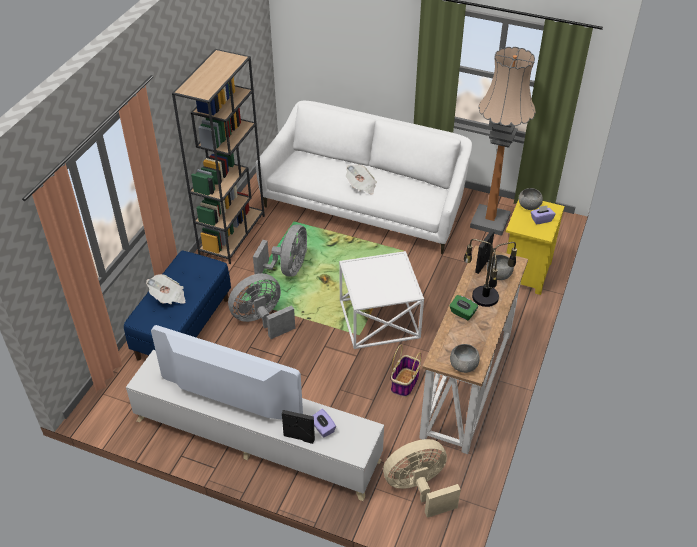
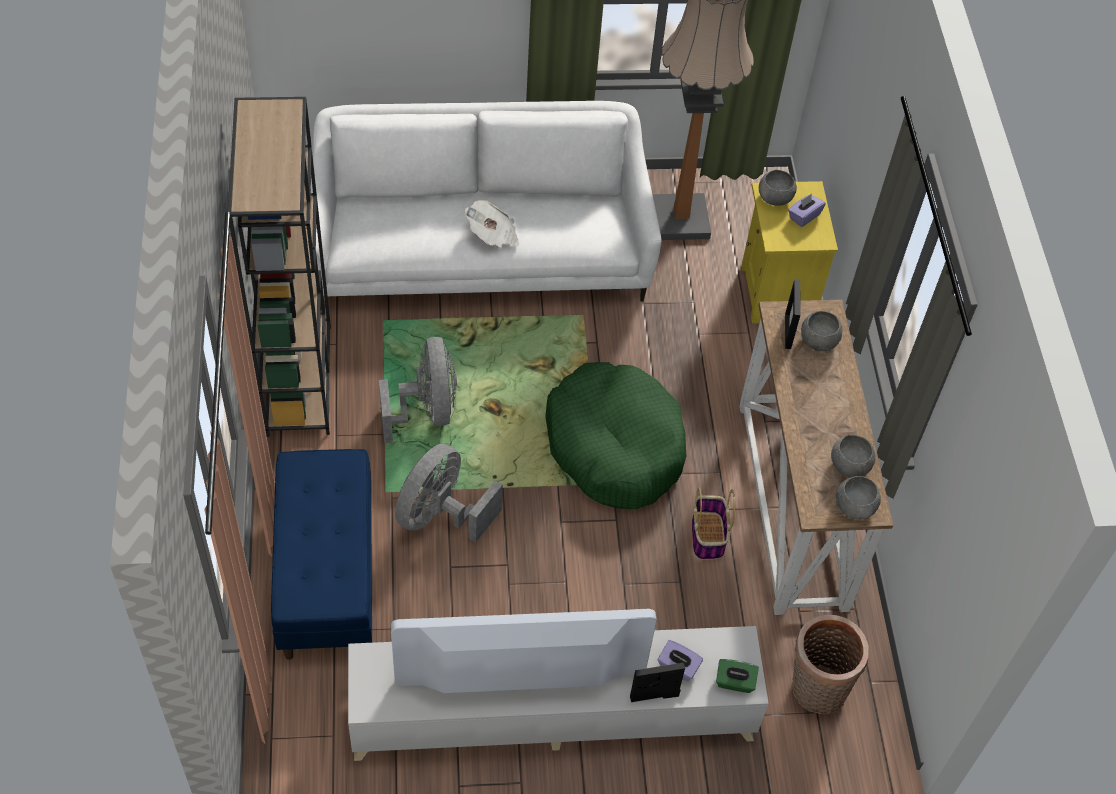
camera: 30 degrees left, 10 degrees up
(168, 297) = (314, 545): newspaper -> none
(380, 319) = (614, 446): white side table -> green dog bed
(419, 489) = (815, 690): beige fan -> basket
(462, 313) = (806, 423): green tissue box -> green tissue box (734, 682)
(475, 343) = (849, 465): none -> grey bowl
(485, 297) = (821, 386): table lamp -> none

